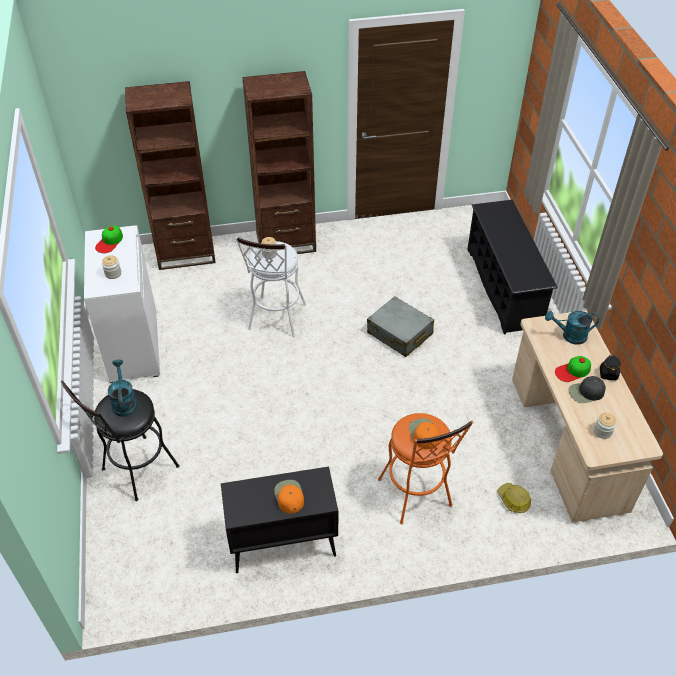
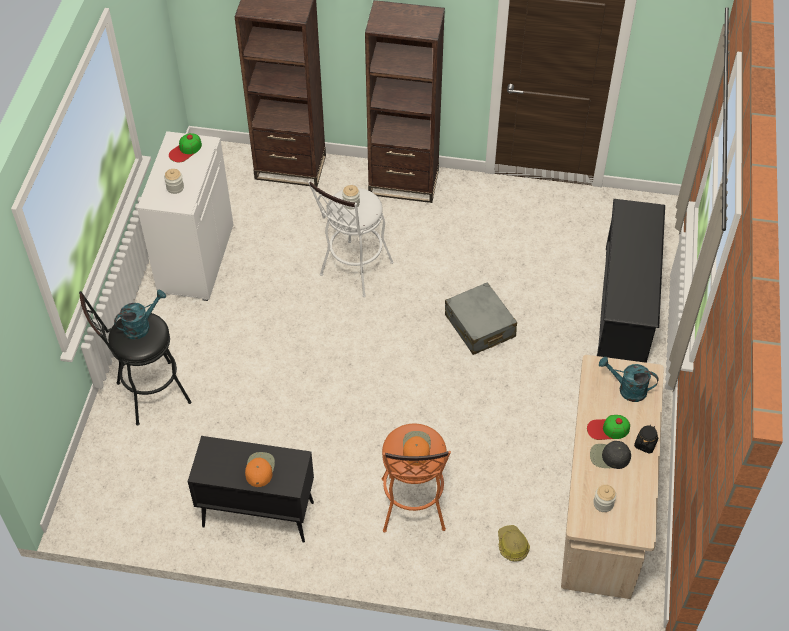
camera: 20 degrees right, 5 degrees up
(124, 402) = (141, 326): turquoise watering can -> turquoise watering can turned 45 degrees clockwise

